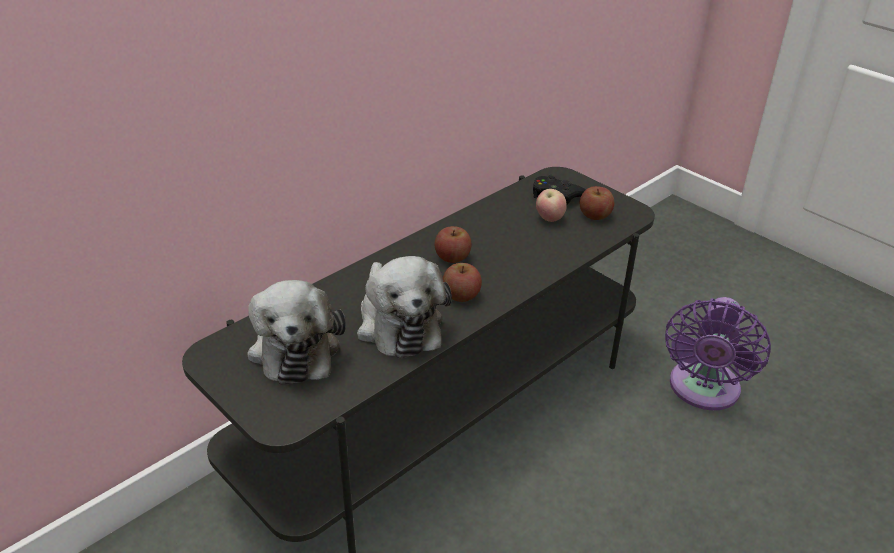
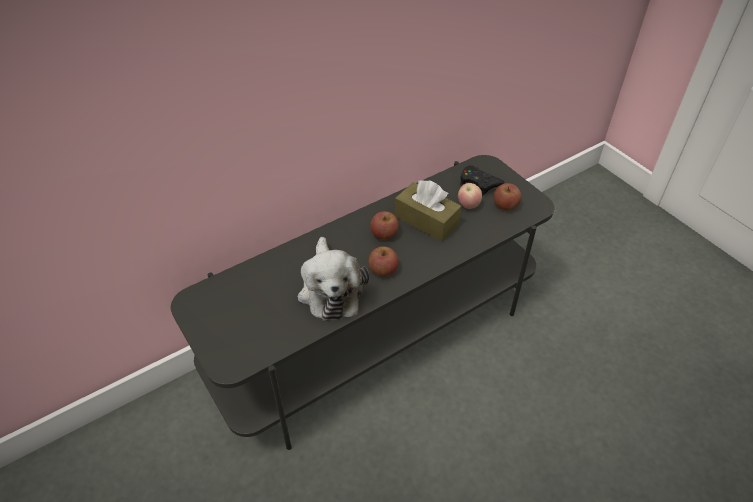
camera: 10 degrees right, 10 degrees up
(295, 347) = (251, 301): plush toy -> none
(502, 238) = (426, 220): none -> brown tissue box
(702, 391) = (578, 343): purple fan -> none

